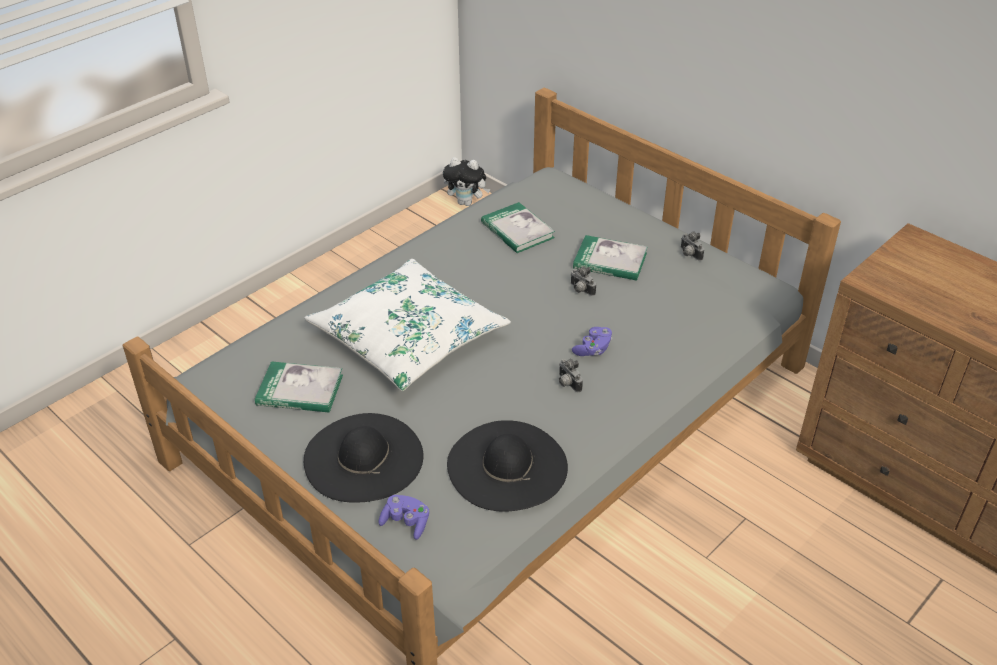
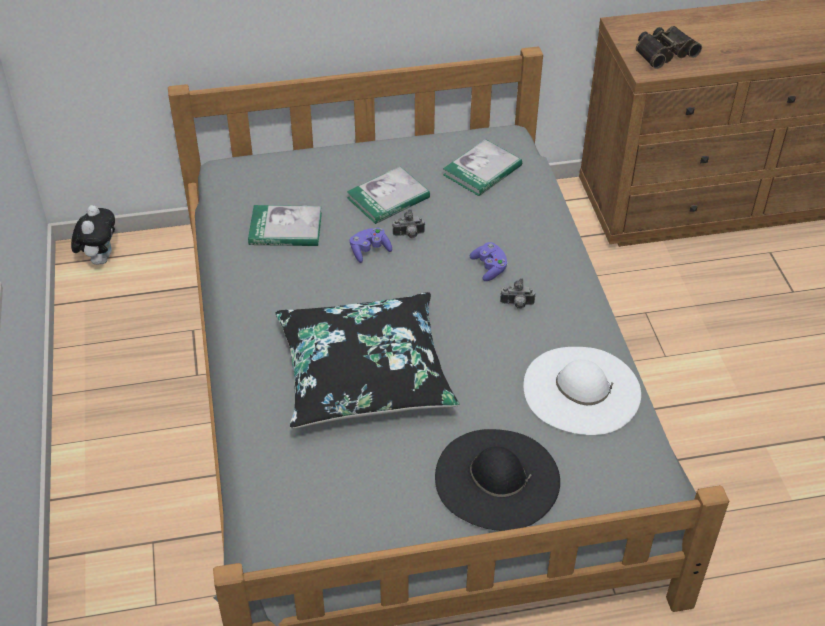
camera: 55 degrees left, 5 degrees up
(300, 390) = (366, 484): book -> book (482, 170)
(406, 523) = (597, 486): purple game controller -> purple game controller (369, 251)
(408, 337) = (364, 373): white pillow -> black pillow
(466, 203) = (100, 258): plush toy -> plush toy turned 45 degrees counterclockwise
(507, 465) = (581, 390): black hat -> white hat
(689, 254) = (423, 152): camera -> none
(913, 278) = (663, 52): none -> binoculars

